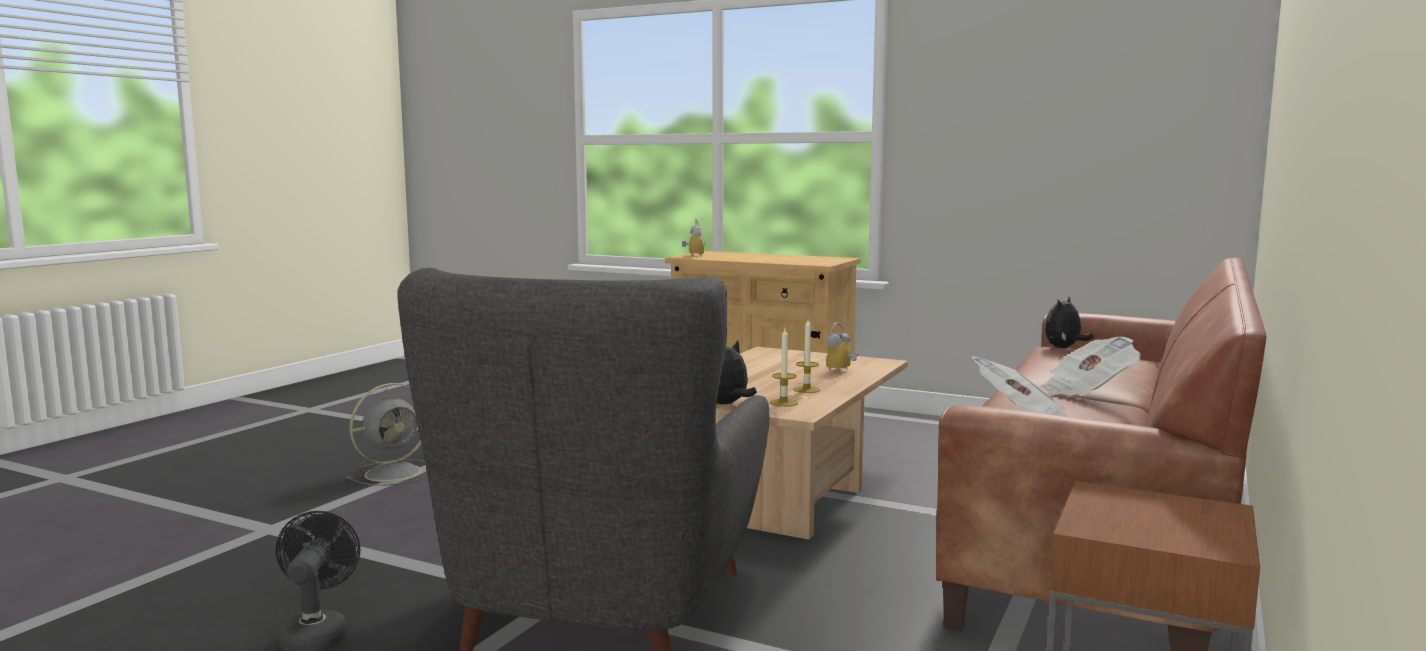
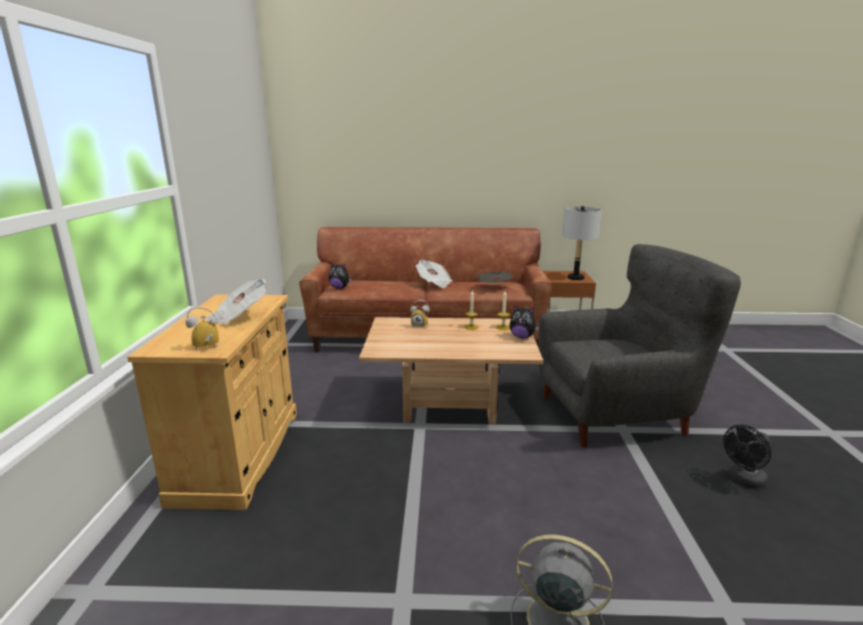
camera: 115 degrees left, 10 degrees up
(765, 259) = (238, 317): none -> newspaper
(1131, 522) = (575, 278): none -> grey table lamp

